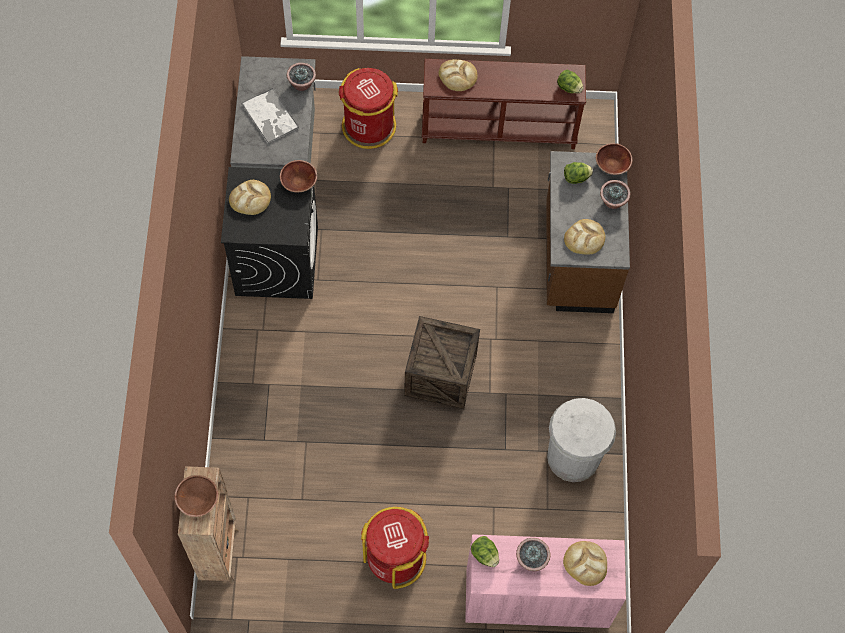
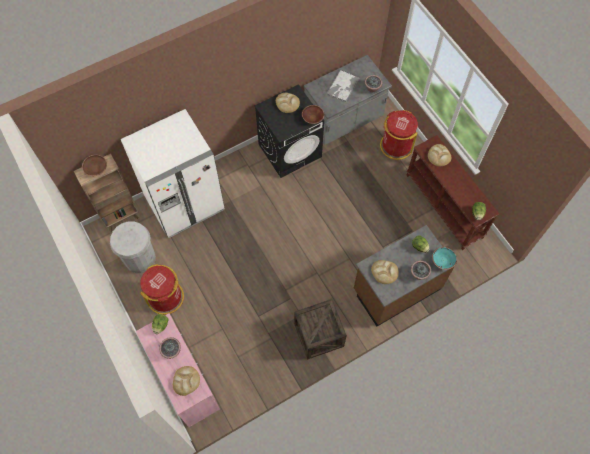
camera: 60 degrees right, 0 degrees up
(262, 450) = (185, 204): none -> white fridge
(440, 374) = (279, 260): crate -> crate (318, 335)
(573, 457) = (276, 353): white trash can -> white trash can (140, 258)
(612, 164) = (442, 261): brown bowl -> turquoise bowl

